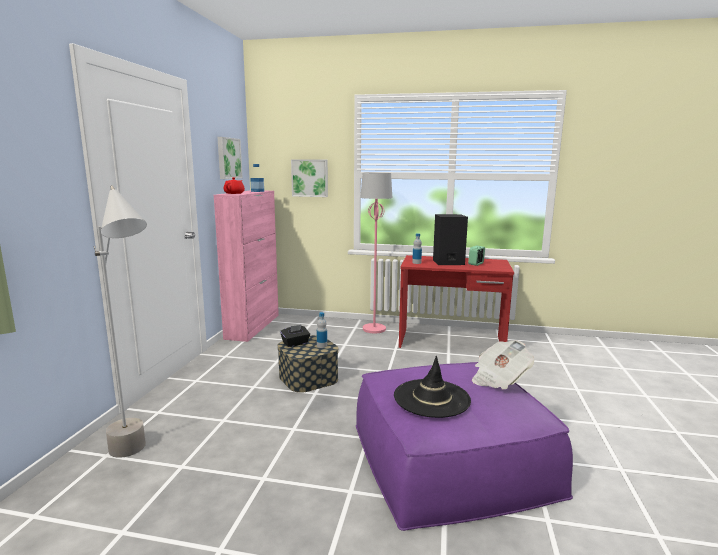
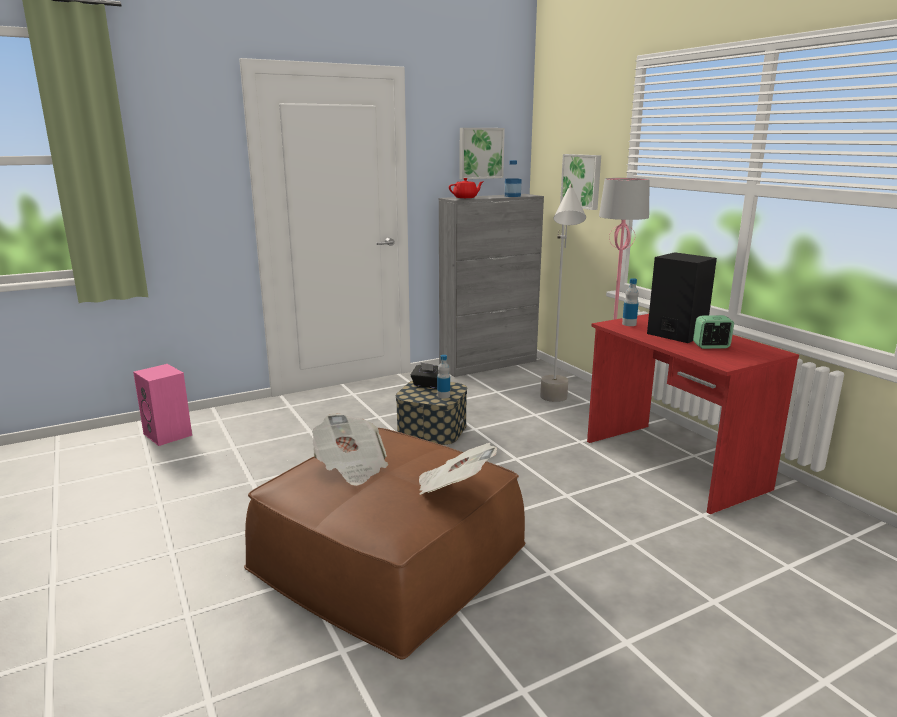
camera: 50 degrees right, 5 degrees up
(75, 497) = (169, 434): none -> pink speaker
(138, 459) = (226, 430): grey floor lamp -> grey floor lamp (556, 405)
(253, 326) = (489, 364): pink cabinet -> grey cabinet
(431, 398) = (351, 467): black hat -> newspaper
(450, 457) = (388, 555): purple ottoman -> brown ottoman

